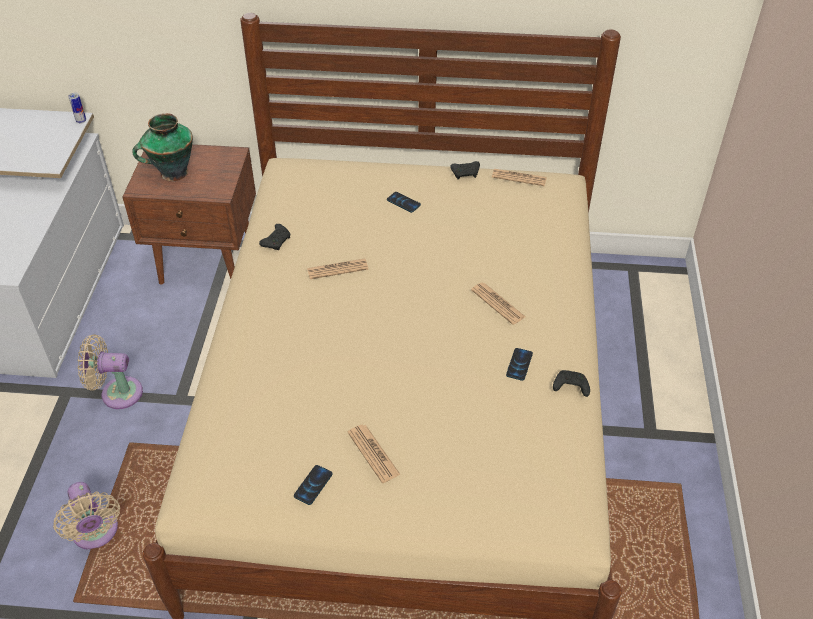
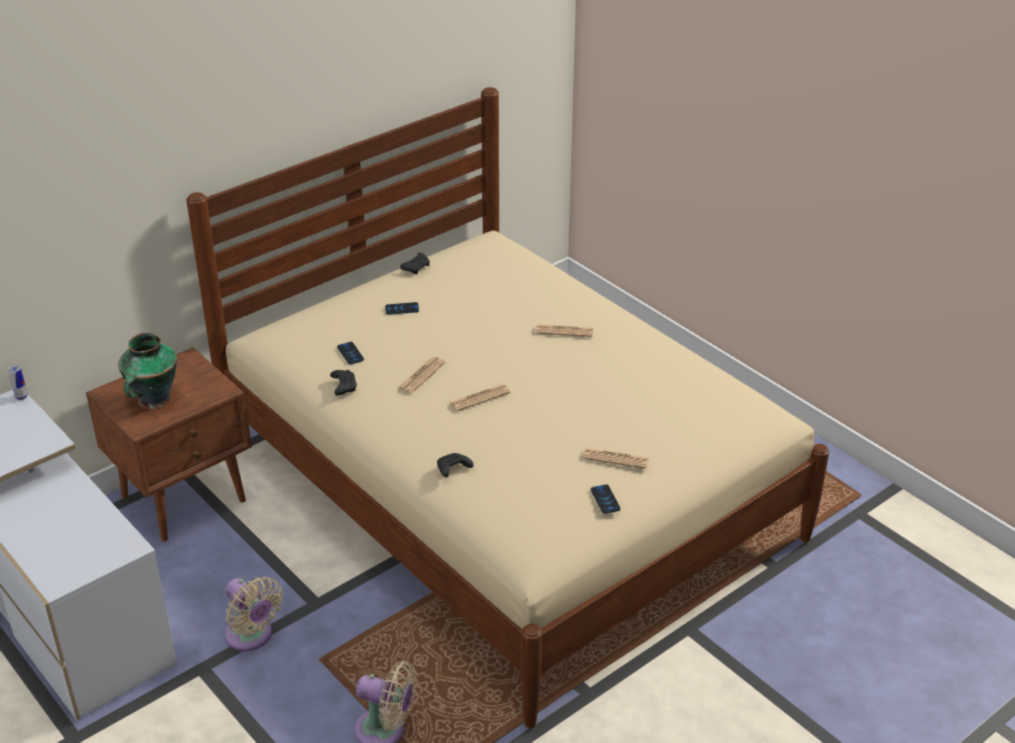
camera: 45 degrees left, 10 degrees down
(117, 393) = (252, 637): beige fan -> beige fan turned 90 degrees counterclockwise
(519, 178) = (460, 250): newspaper -> newspaper (479, 398)
(519, 364) = (629, 356): phone -> phone (350, 354)
(569, 387) = (675, 350): black game controller -> black game controller (452, 469)

